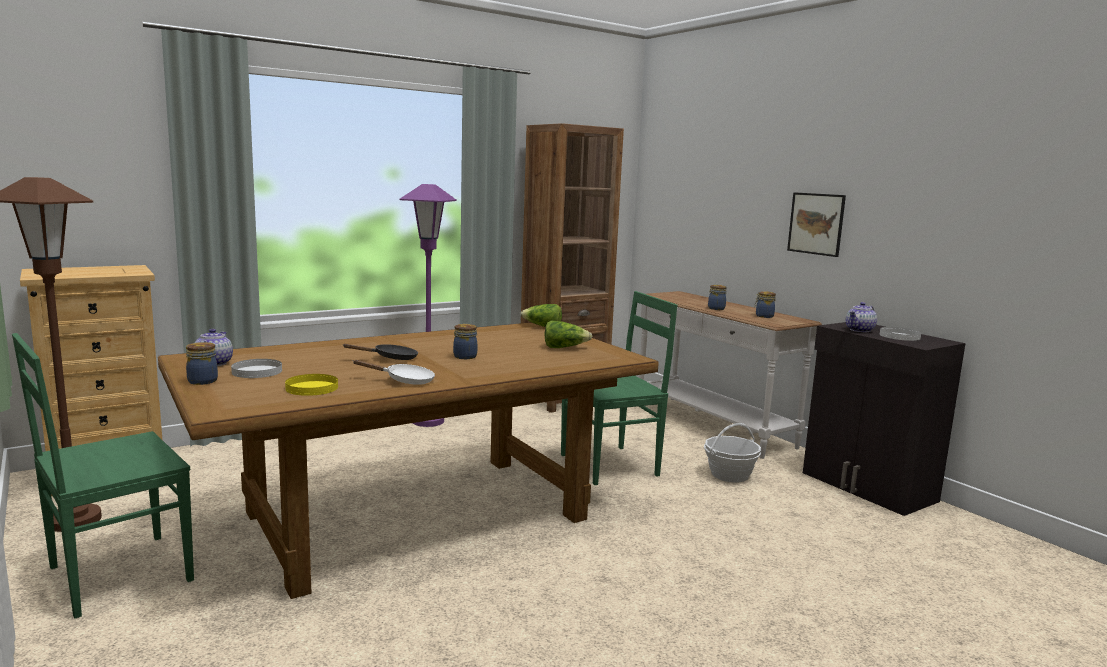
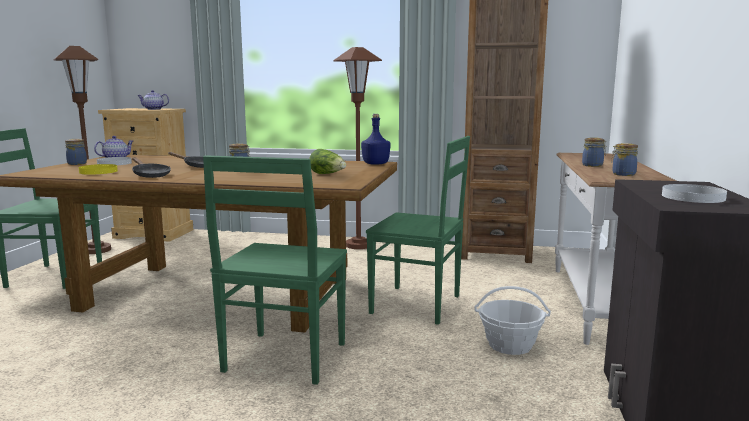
camera: 45 degrees right, 0 degrees up
(405, 381) = (150, 175): white frying pan -> black frying pan
(428, 421) = (358, 245): purple floor lamp -> brown floor lamp
(542, 327) = (375, 164): lettuce -> blue bottle
(624, 547) = (283, 359): none -> green chair
(816, 223) = (697, 53): picture -> none
(860, 330) = (656, 187): teapot -> teapot (153, 109)

